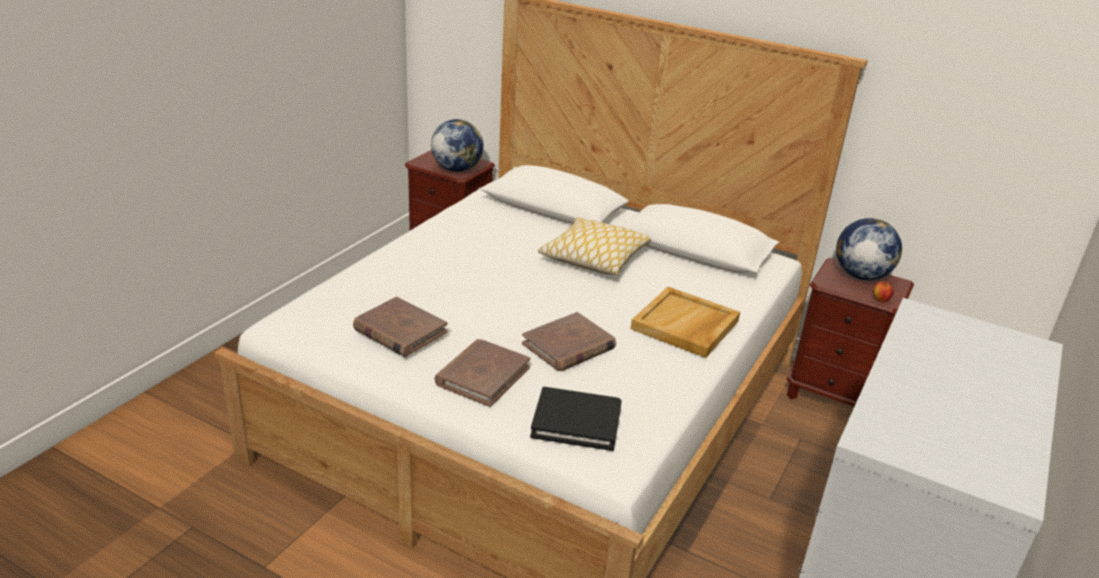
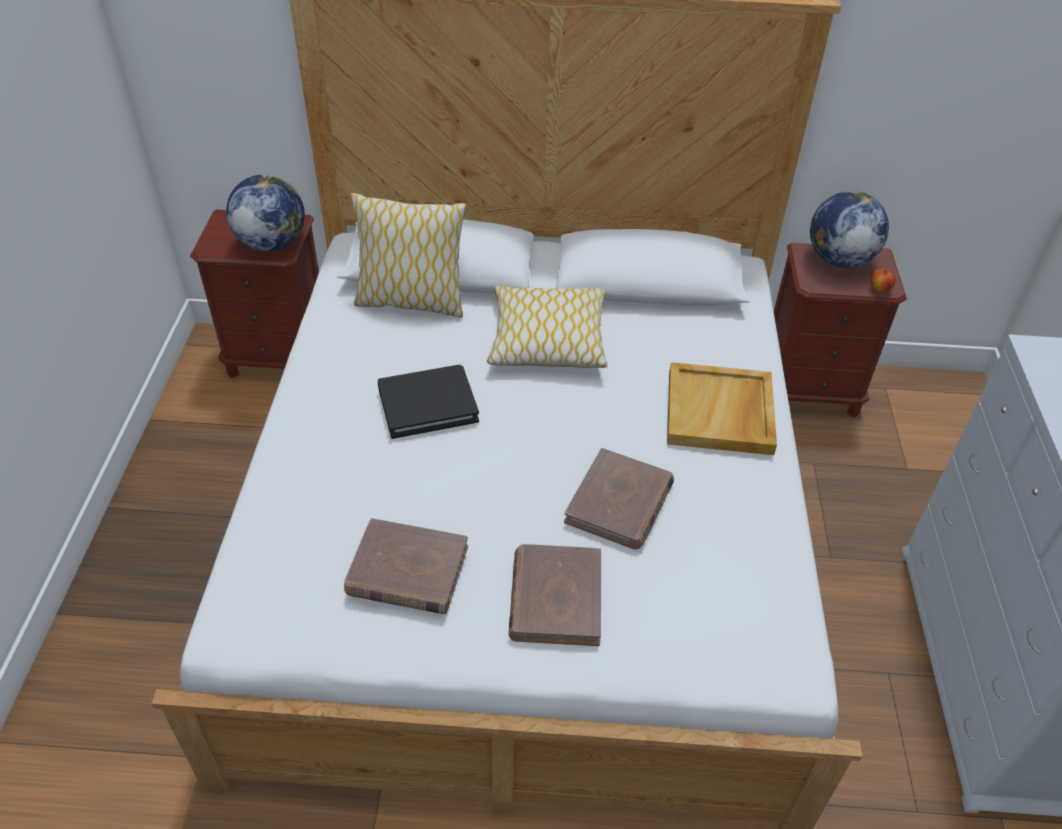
camera: 25 degrees left, 15 degrees up
(519, 216) = (411, 301): none -> pillow
(576, 422) = (710, 622): black book -> black book (427, 404)

